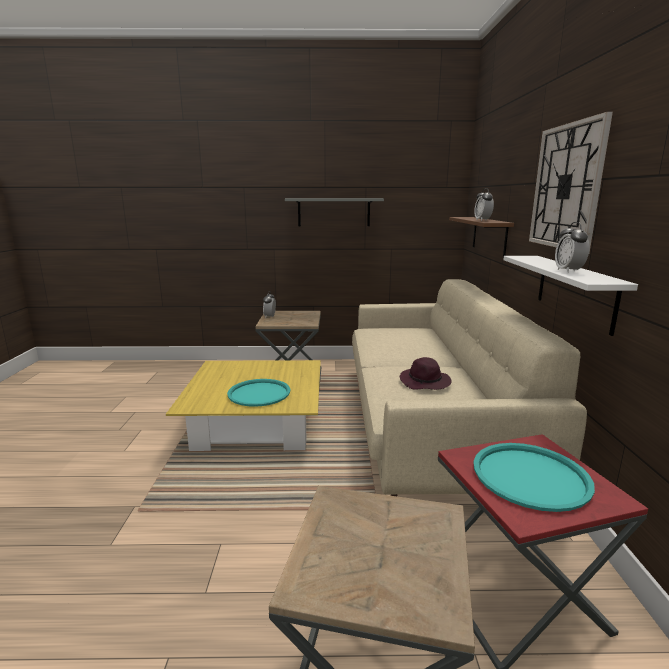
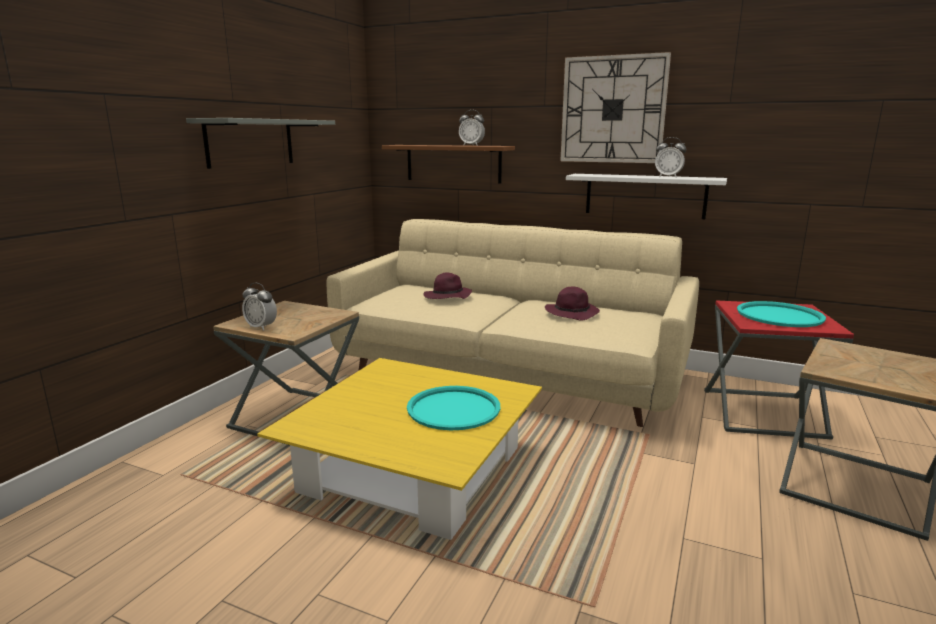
camera: 65 degrees left, 0 degrees up
(405, 341) = (447, 297): none -> purple hat

